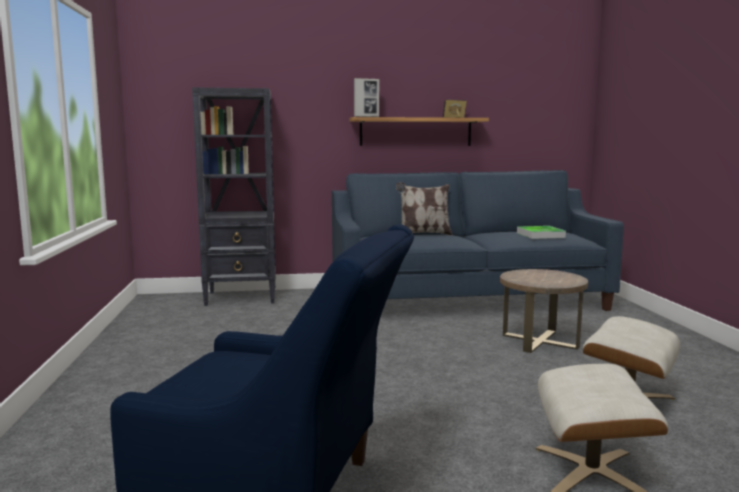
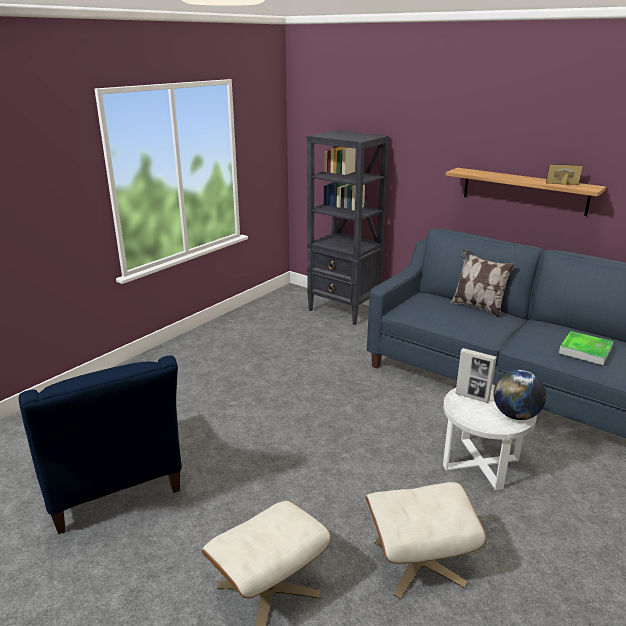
camera: 45 degrees right, 15 degrees up
(366, 117) = (464, 172): picture frame -> picture frame (472, 397)
(540, 341) = (481, 463): brown side table -> white side table
(566, 276) = (515, 415): none -> globe

